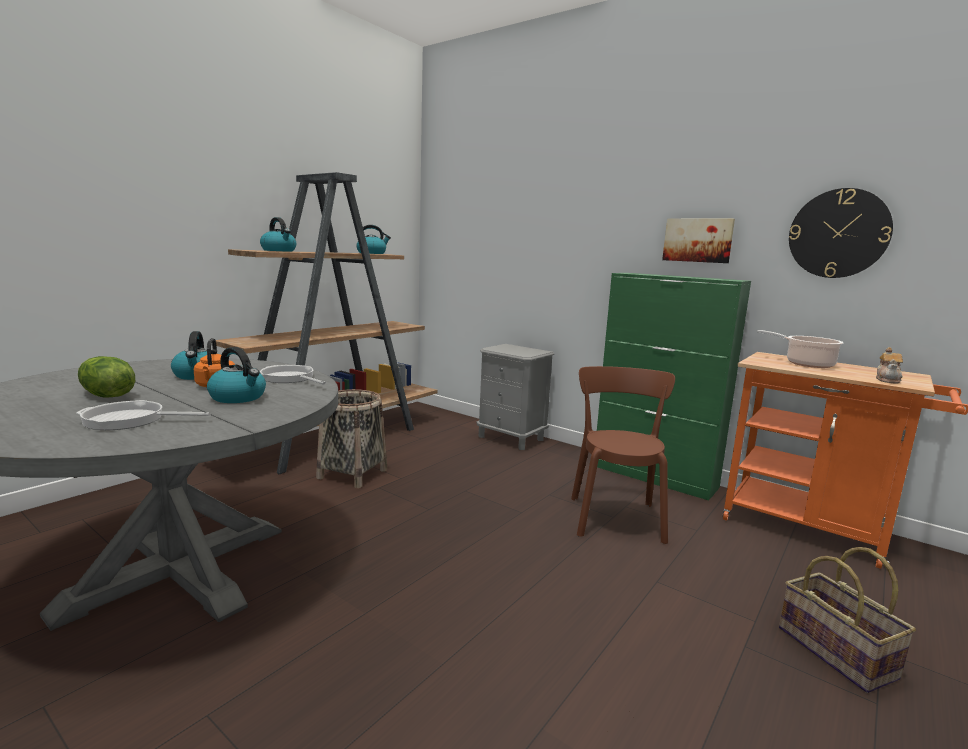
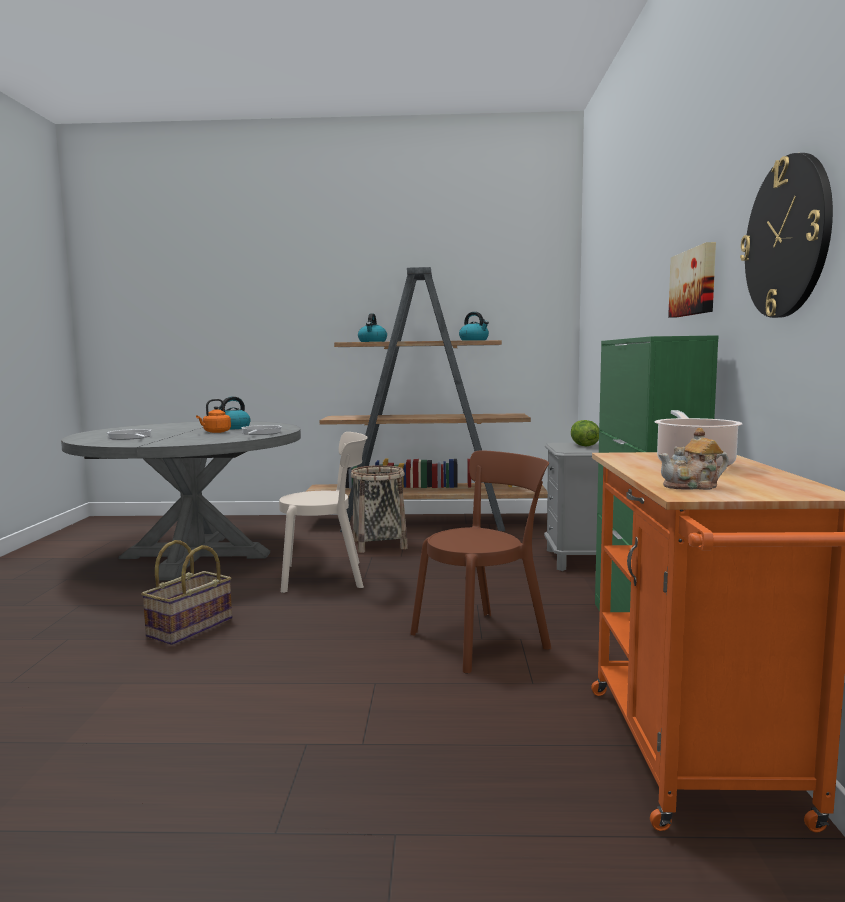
camera: 55 degrees right, 5 degrees down
(106, 396) = (166, 430): lettuce -> lettuce (583, 445)
(238, 397) = (199, 436): kettle -> none
(397, 521) = (328, 576): none -> beige chair
(837, 652) = (354, 801): basket -> basket (191, 628)

